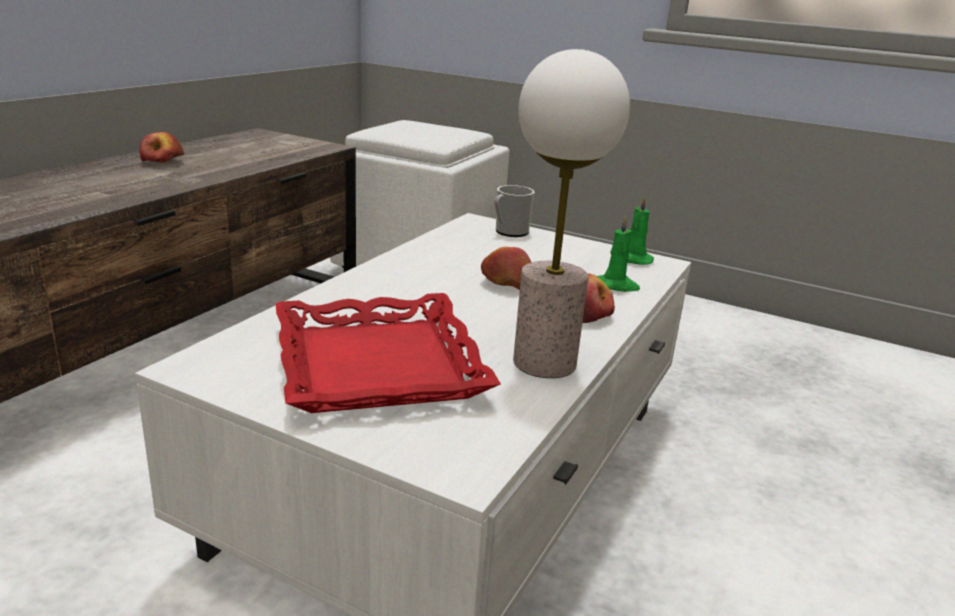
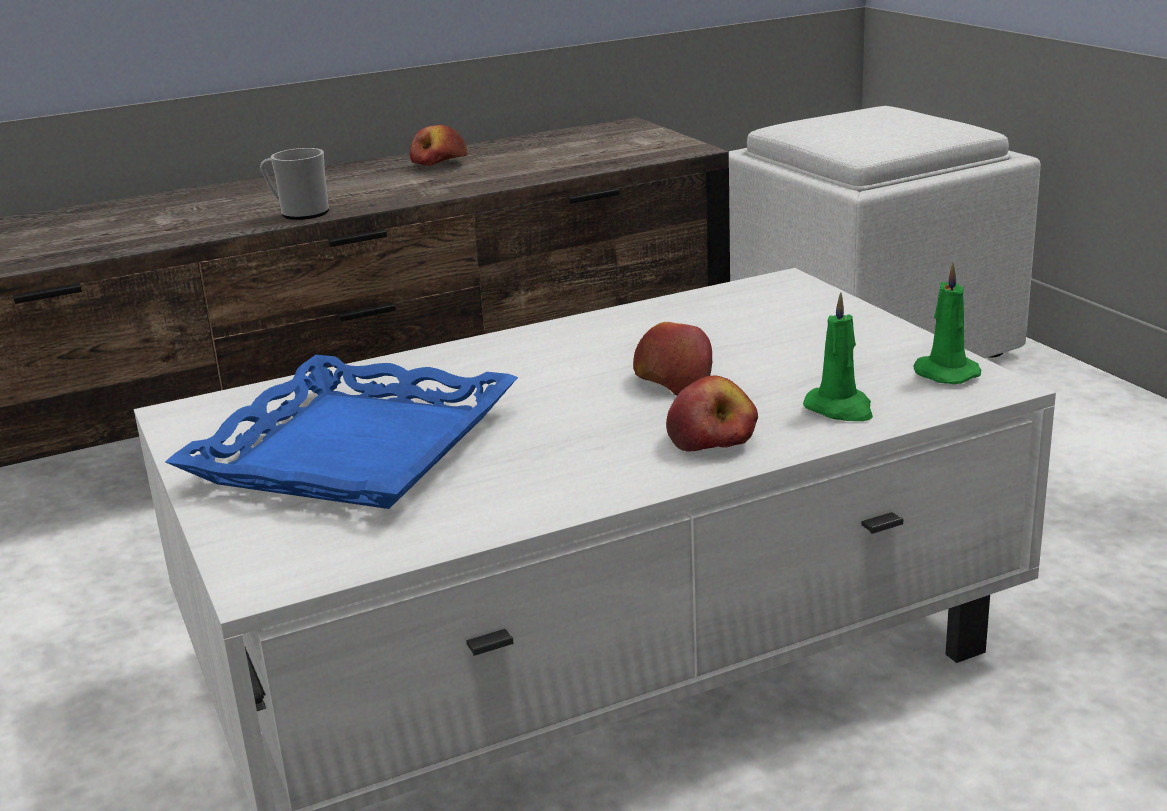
camera: 40 degrees right, 0 degrees up
(376, 364) = (353, 449): red tray -> blue tray
(509, 232) = (806, 305): mug -> mug (299, 213)
(544, 362) = (547, 489): table lamp -> none

